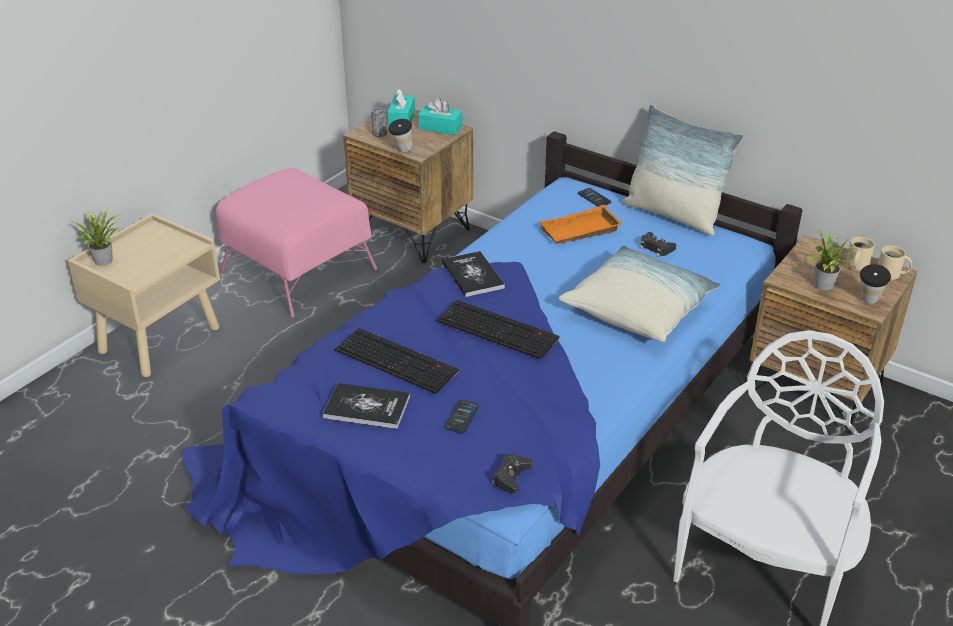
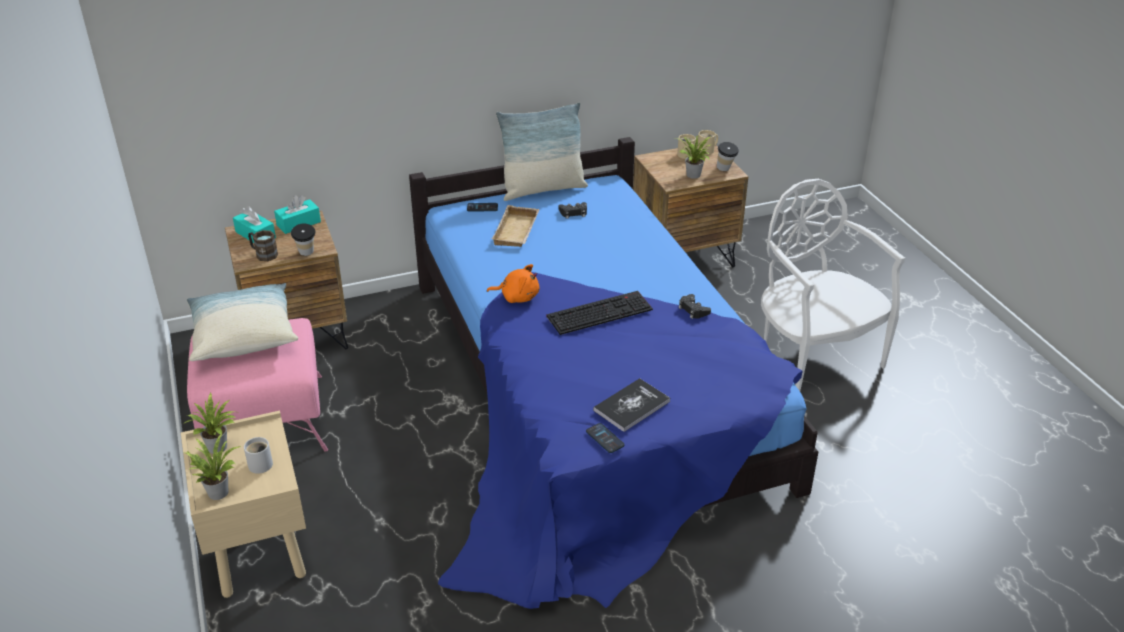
camera: 55 degrees left, 0 degrees up
(150, 262) = (261, 463): none -> white mug
(152, 237) = (219, 448): none -> potted plant
(380, 134) = (263, 254): can -> brown mug
(398, 360) = (590, 370): keyboard -> none
(461, 417) = (681, 369): phone -> phone (605, 438)
(472, 275) = (517, 297): book -> orange plush toy
(511, 477) = (764, 374): black game controller -> black game controller (693, 310)
(580, 232) = (517, 232): orange tray -> beige tray
(638, 309) = (634, 250): pillow -> pillow (243, 335)

